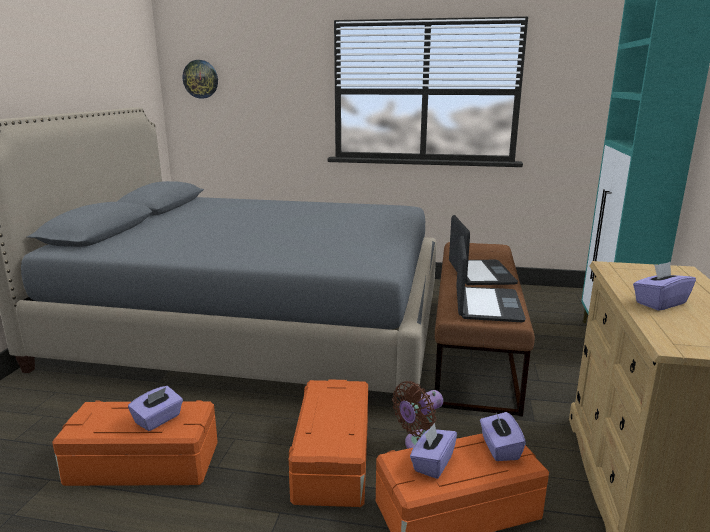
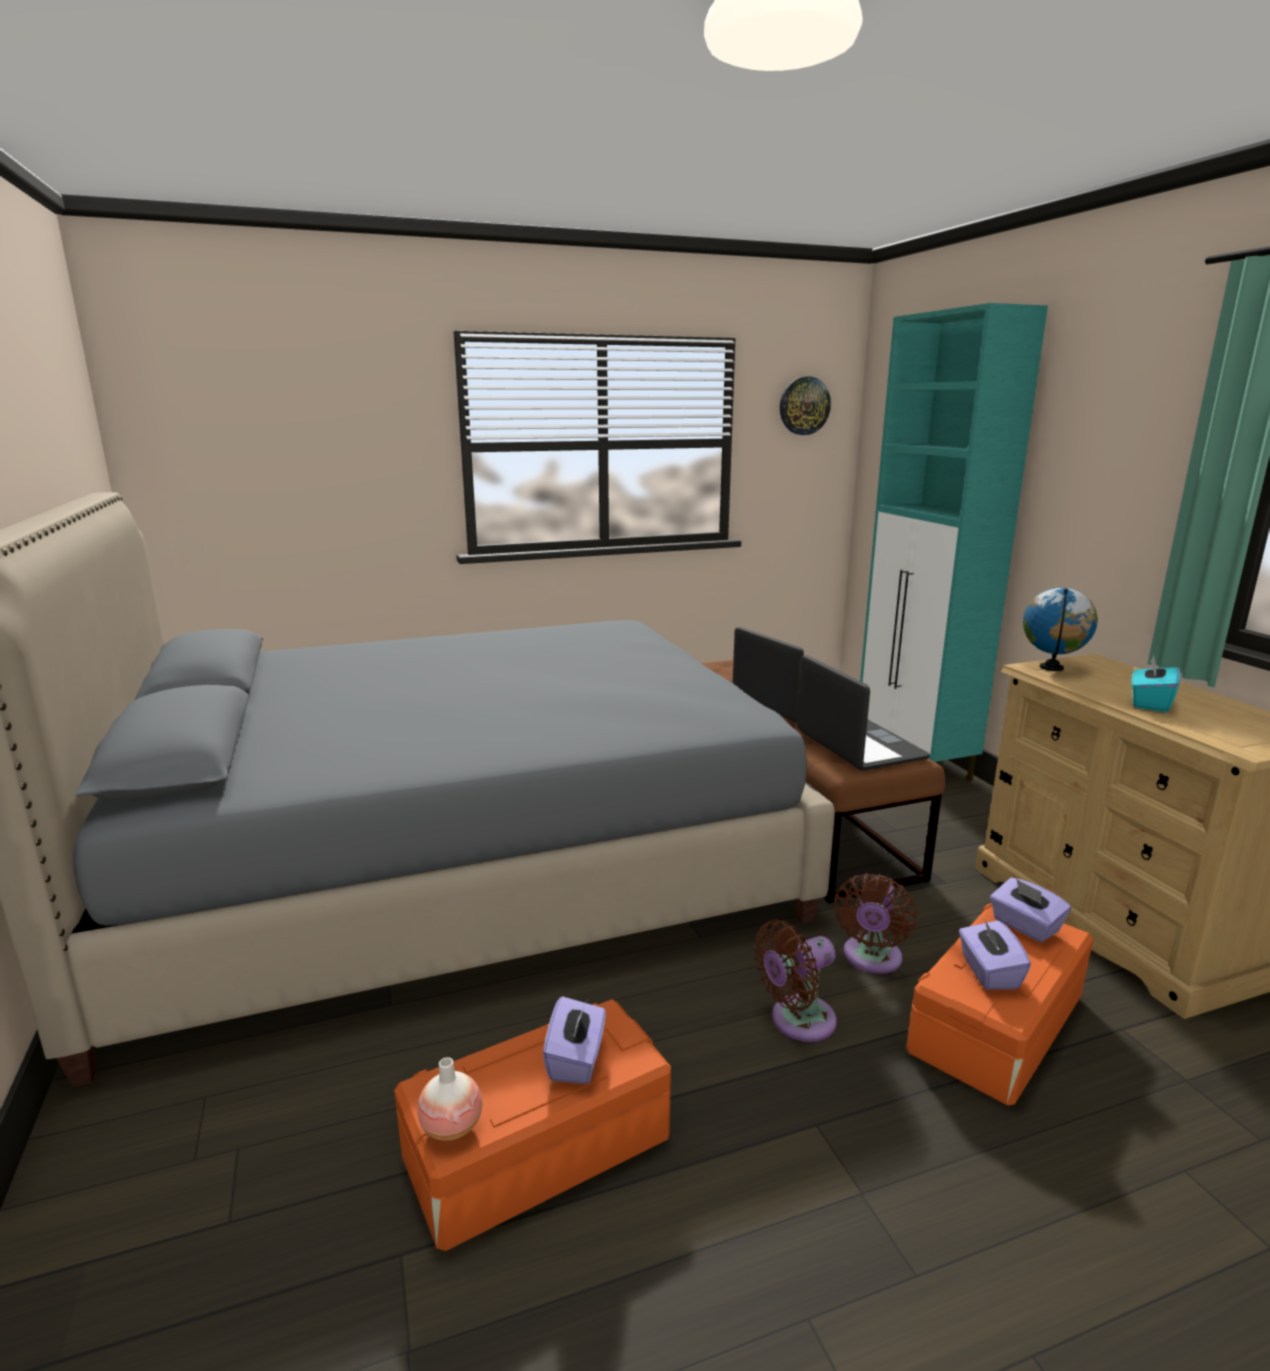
camera: 30 degrees left, 0 degrees up
(78, 425) = (451, 1127): none -> vase
(200, 79) = (197, 430): wall clock -> wall clock (804, 406)
(334, 460) = (797, 1021): orange storage box -> brown fan
(627, 269) = (1051, 668): none -> globe
(659, 303) = (1150, 703): purple tissue box -> turquoise tissue box

